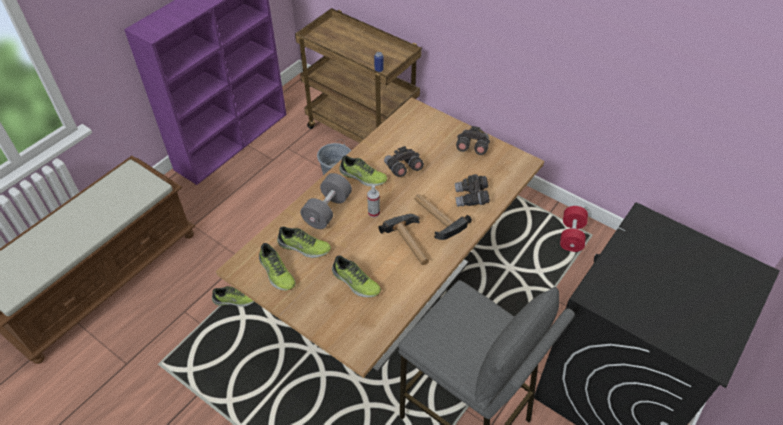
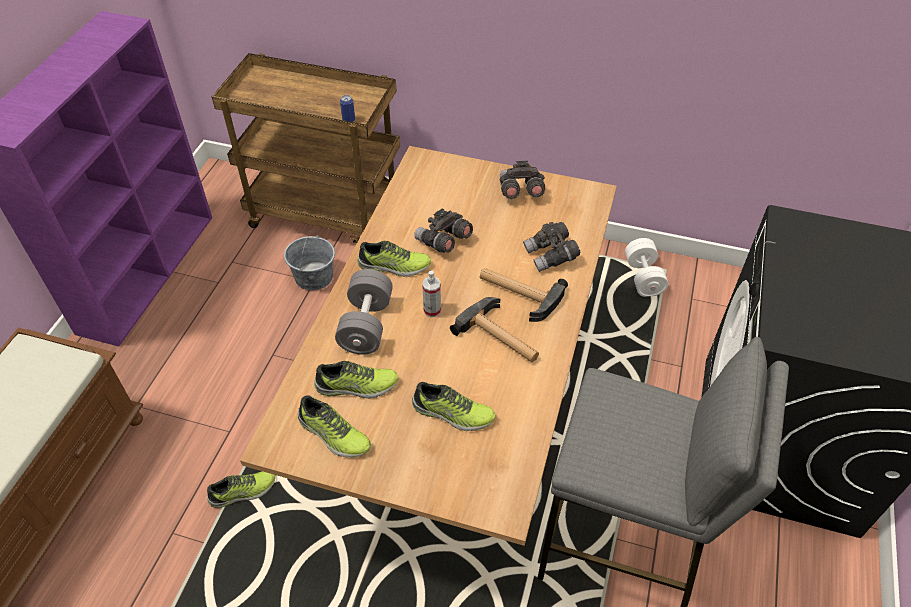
camera: 20 degrees left, 0 degrees up
(571, 236) = (643, 277): red dumbbell -> white dumbbell

